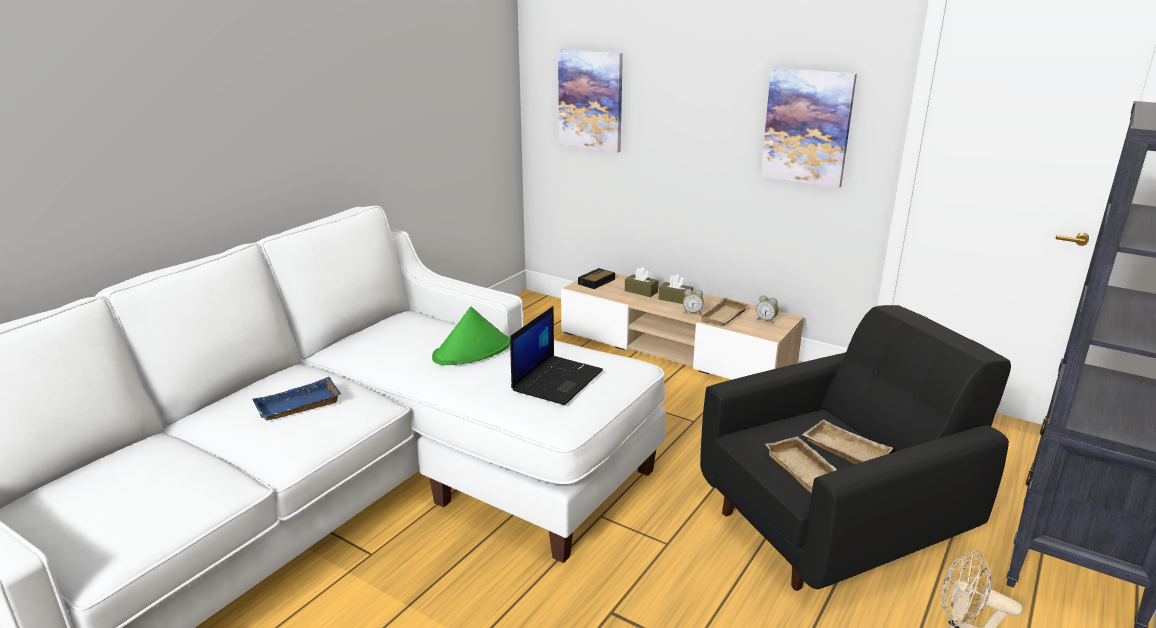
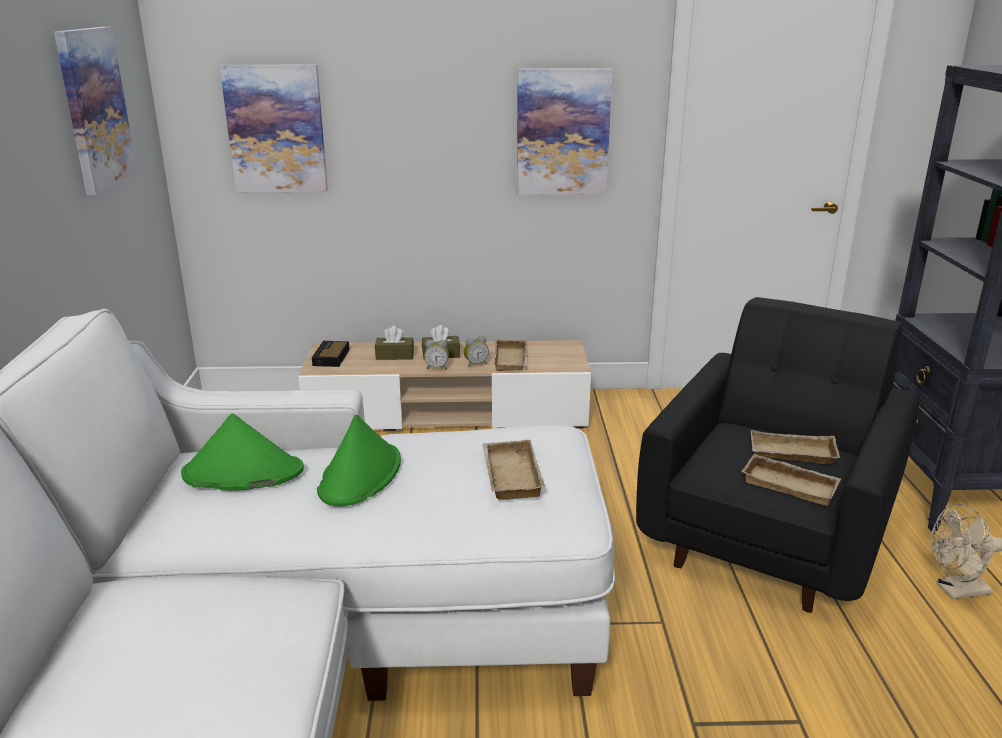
camera: 35 degrees left, 0 degrees up
(298, 407) = (199, 643): blue tray -> none
(414, 329) = (242, 473): none -> green hat
(448, 75) = (94, 108): none -> picture
(557, 380) = (509, 475): laptop -> beige tray
(766, 320) = (554, 353): alarm clock -> alarm clock (437, 368)

